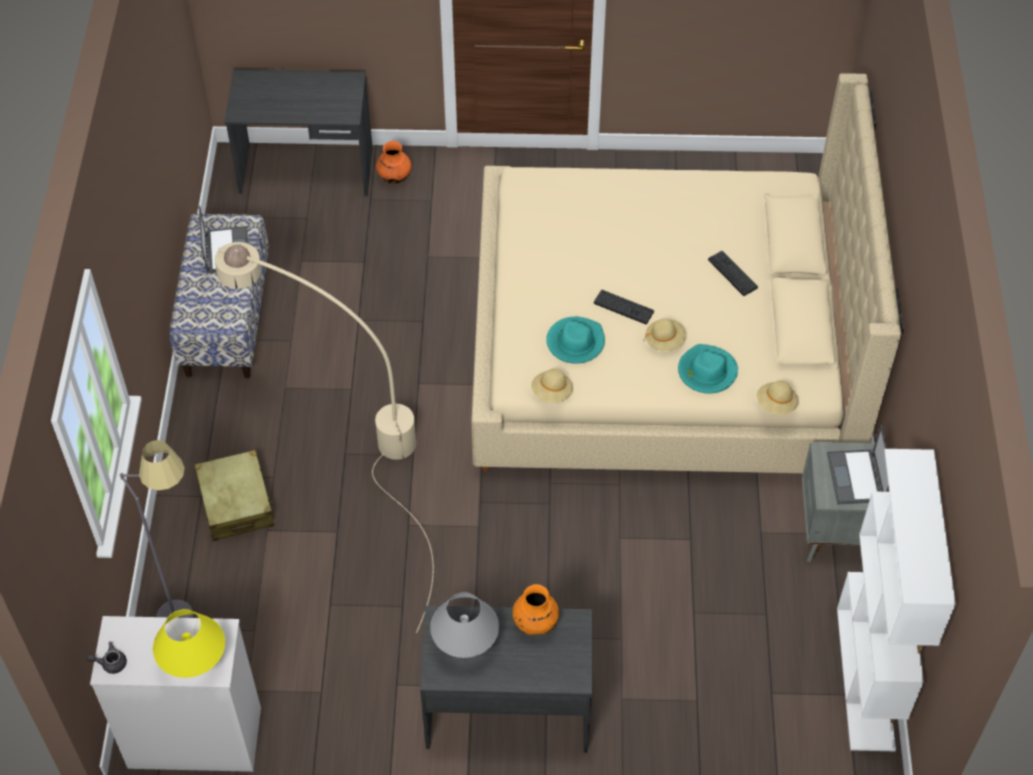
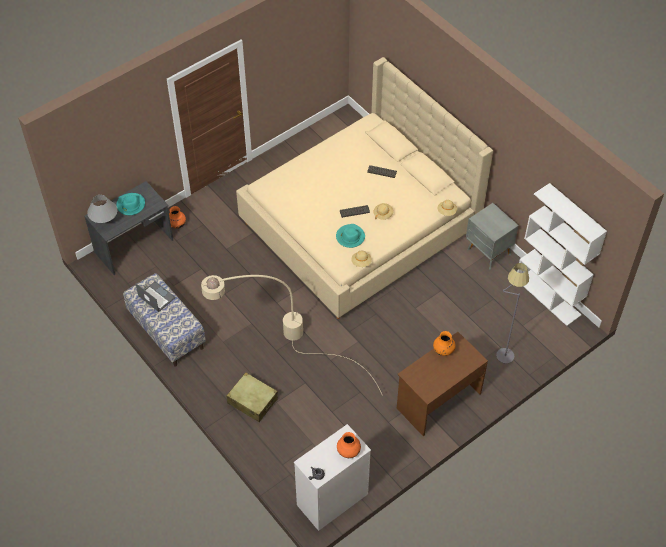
camera: 40 degrees left, 0 degrees up
(186, 604) = (274, 453): grey floor lamp -> grey floor lamp (504, 348)
(194, 663) = (348, 451): yellow table lamp -> orange vase
(465, 644) = (426, 376): grey table lamp -> grey table lamp (105, 221)
(507, 710) = (438, 400): grey desk -> brown desk
(706, 371) = (410, 216): turquoise hat -> turquoise hat (130, 205)
(856, 478) = (497, 221): laptop -> none

